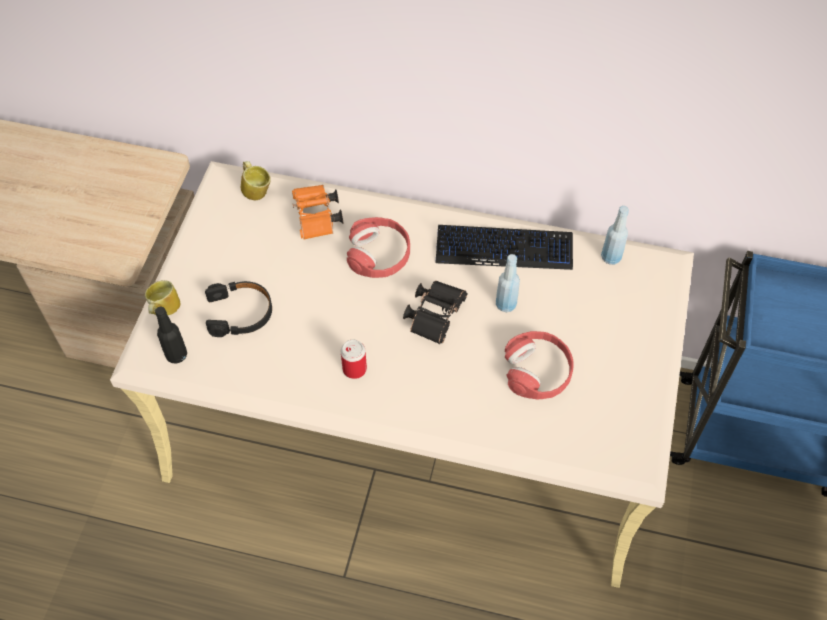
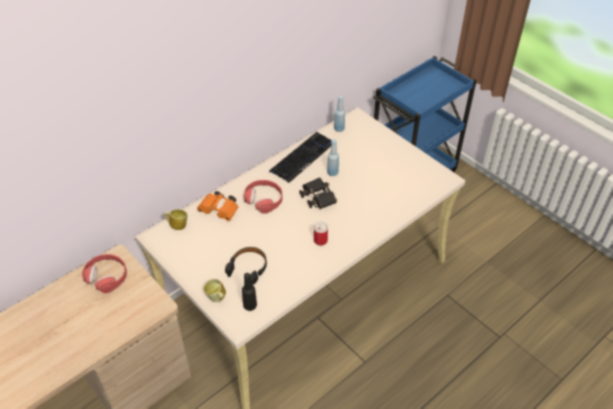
camera: 55 degrees left, 10 degrees down
(537, 371) = (375, 181): red headphones -> red headphones (107, 276)

